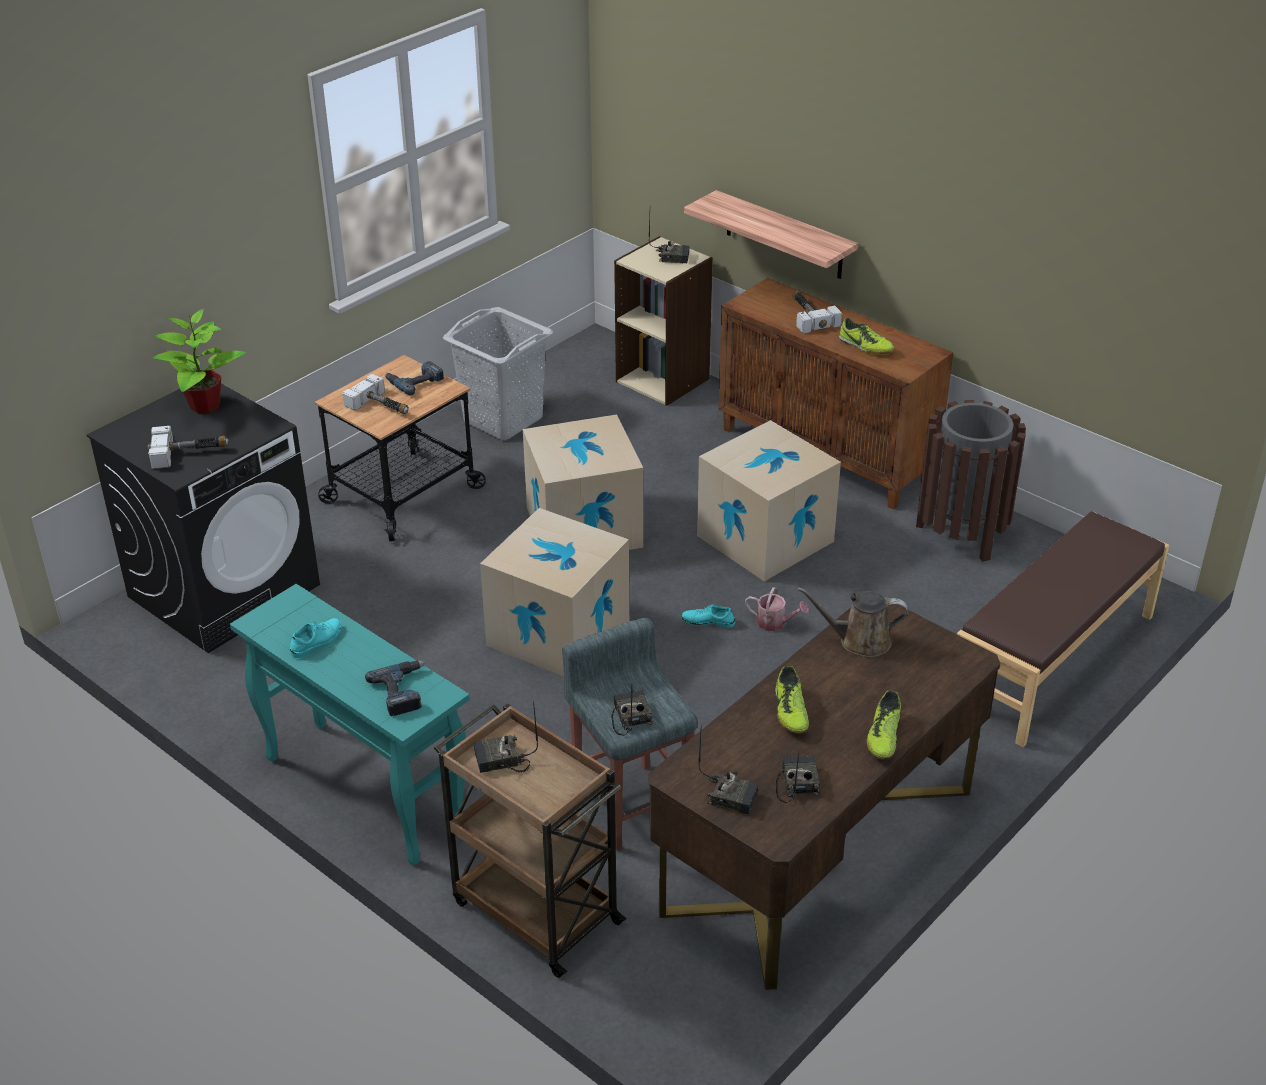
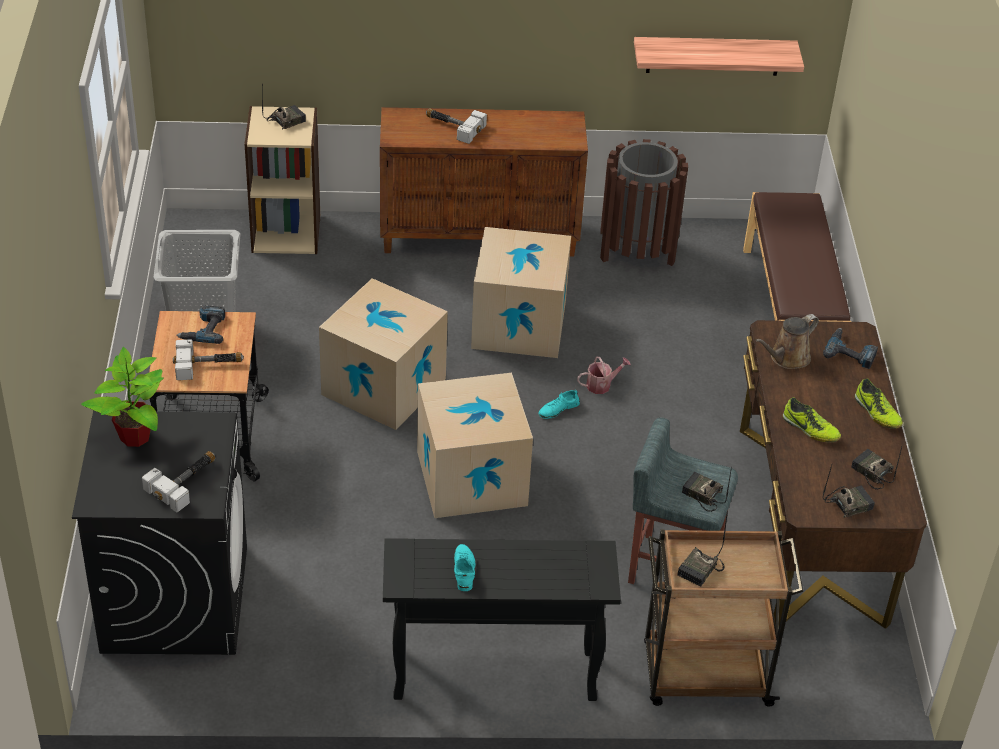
camera: 45 degrees left, 5 degrees up
(363, 790) = (492, 675): turquoise console table -> black console table
(402, 691) = (572, 567): power drill -> power drill (850, 352)
(784, 235) = (394, 66): shelf -> shelf (713, 56)
(865, 347) = (524, 135): shoe -> none

